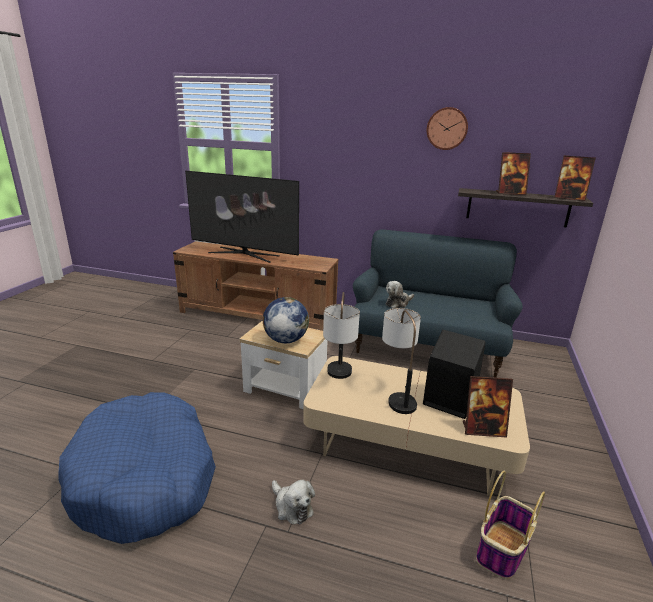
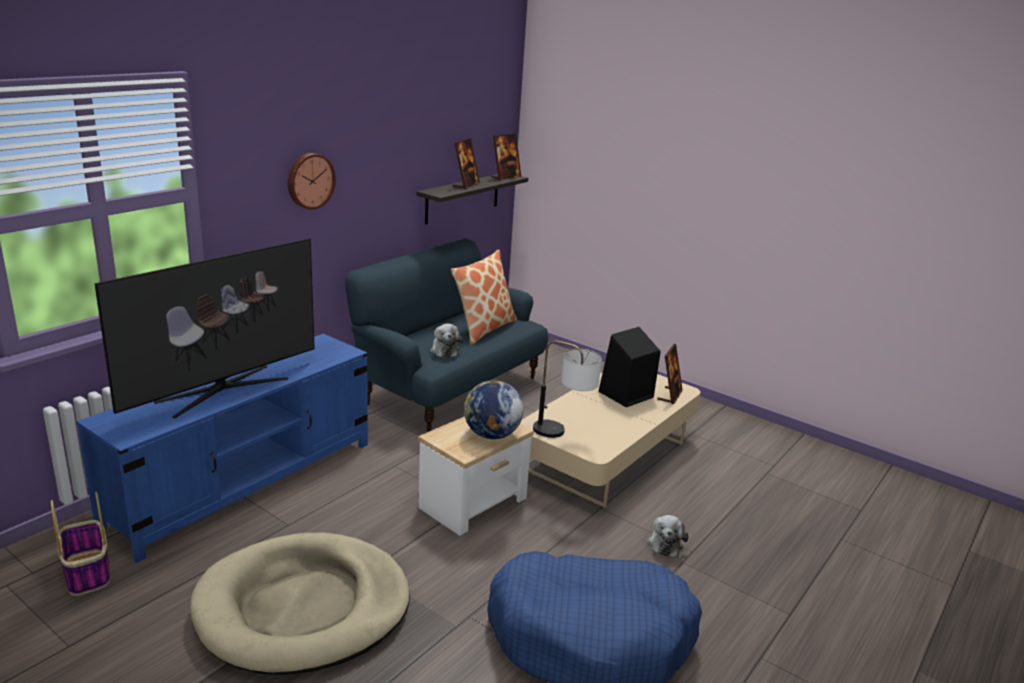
camera: 70 degrees left, 0 degrees up
(155, 359) = (303, 608): none -> beige dog bed
(257, 316) = (246, 483): brown tv stand -> blue tv stand
(292, 507) = (665, 543): plush toy -> plush toy turned 120 degrees clockwise
(397, 395) = (606, 413): table lamp -> none
(447, 128) = (399, 123): wall clock -> wall clock (309, 180)
(455, 309) = (483, 329): none -> pillow
(502, 550) = (732, 460): basket -> basket (87, 573)

